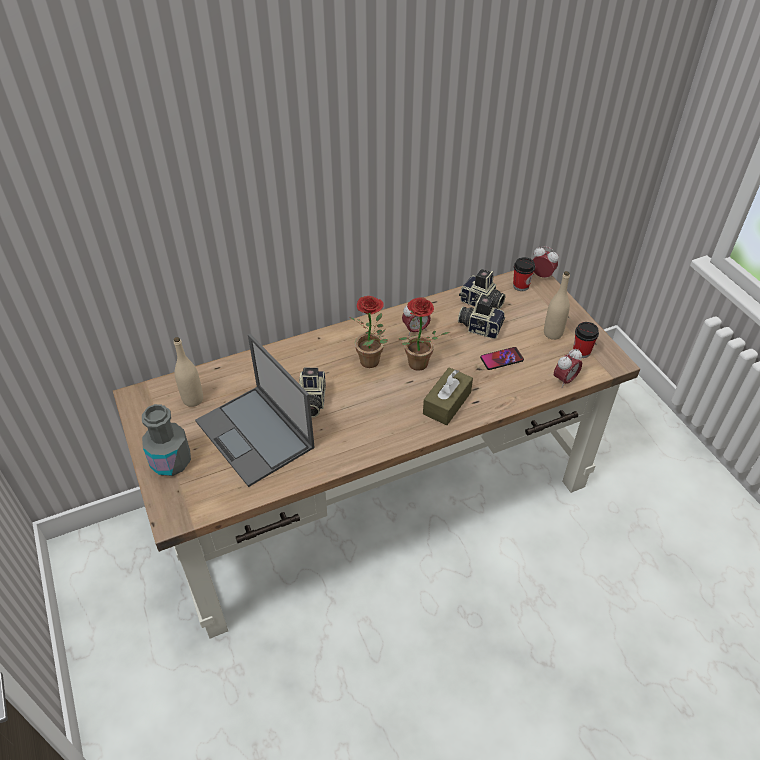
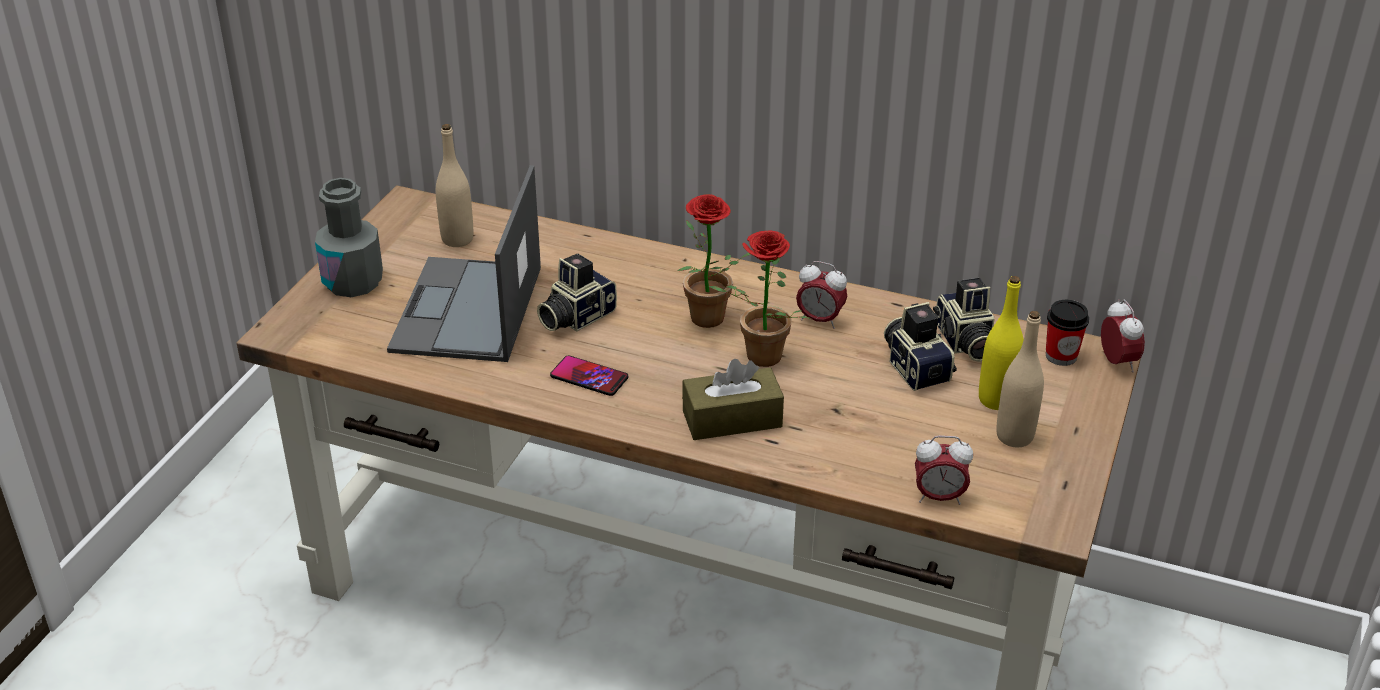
camera: 45 degrees right, 10 degrees down
(501, 359) = (886, 419): phone -> phone (589, 377)
(526, 321) = (996, 400): none -> yellow bottle
(581, 352) = (1023, 482): cup -> none

